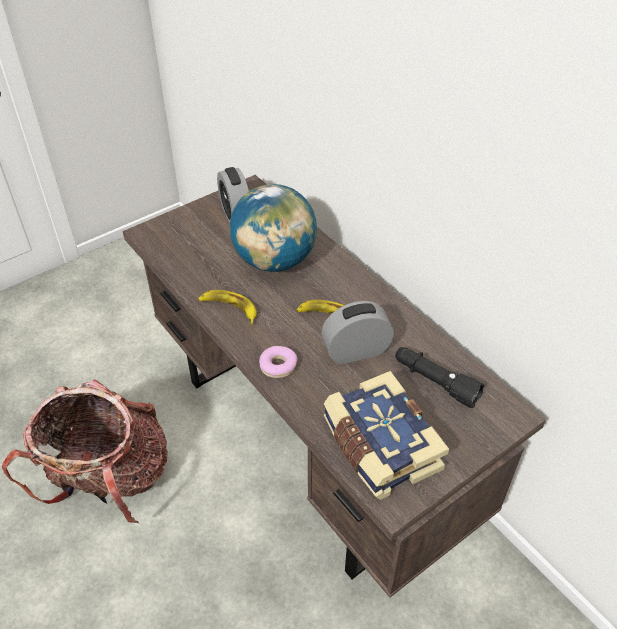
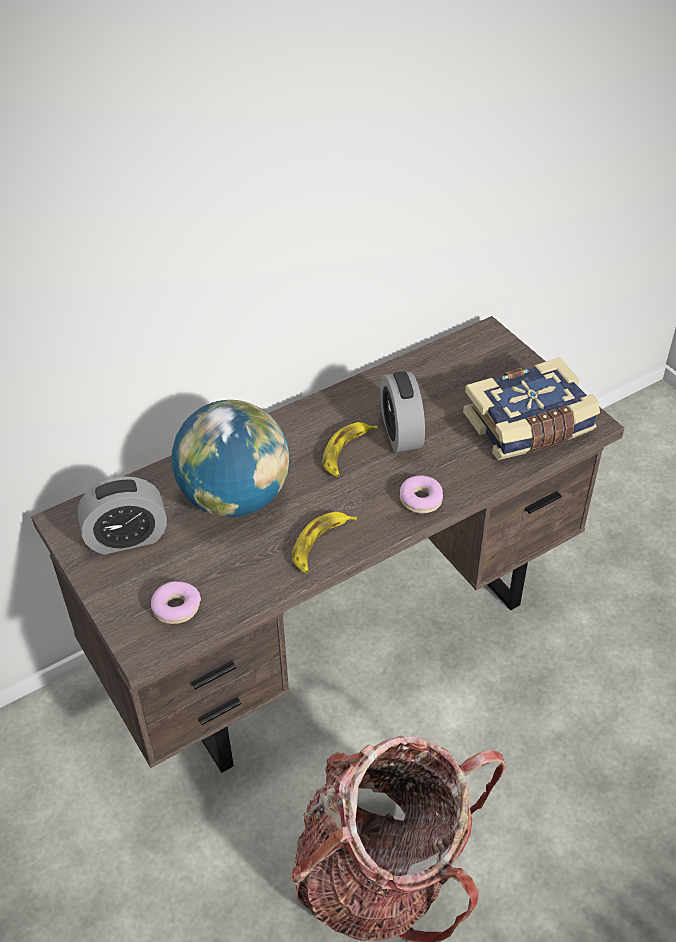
camera: 85 degrees left, 0 degrees up
(176, 243) = (176, 607): none -> donut
(435, 382) = (446, 379): black flashlight -> none

